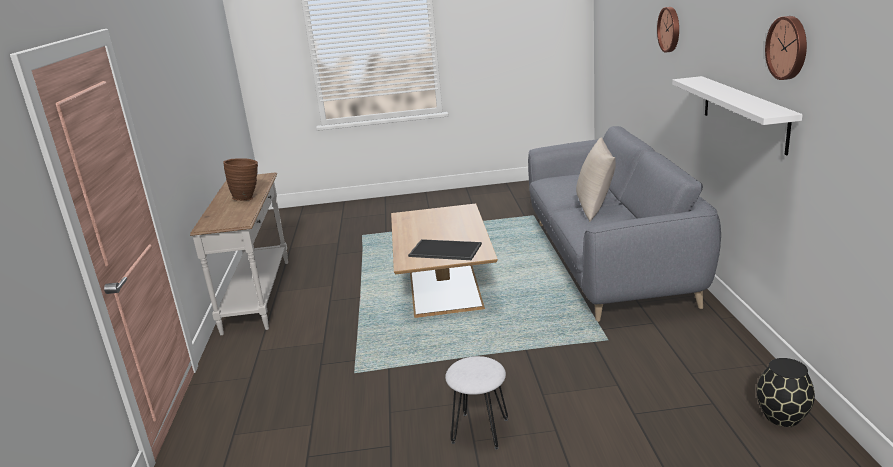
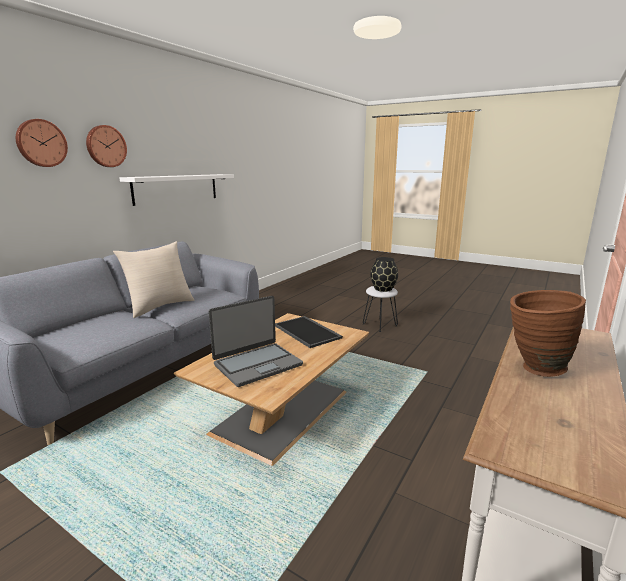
camera: 145 degrees left, 5 degrees down
(437, 222) = (257, 364): none -> laptop
(781, 416) = (270, 294): black vase -> black vase (383, 289)
(788, 47) = (204, 143): wall clock -> wall clock (105, 146)

